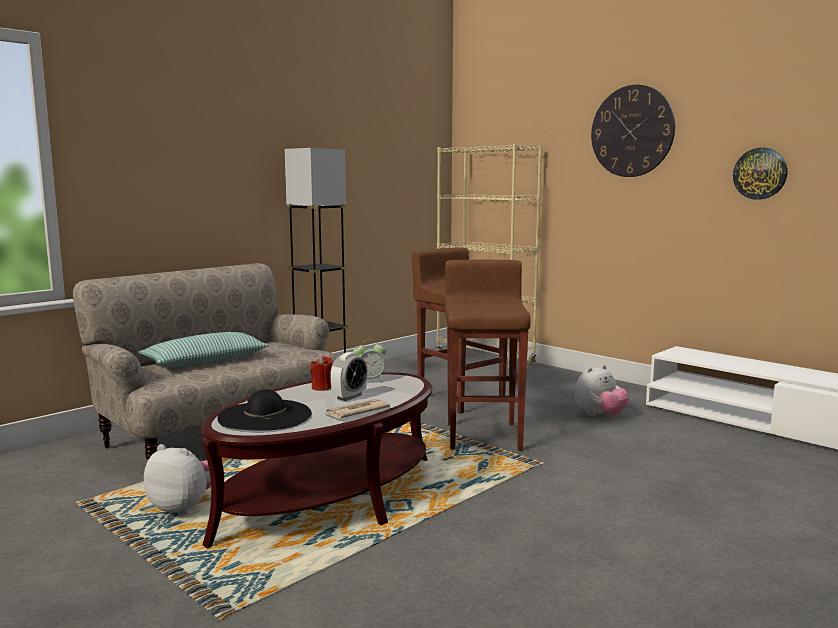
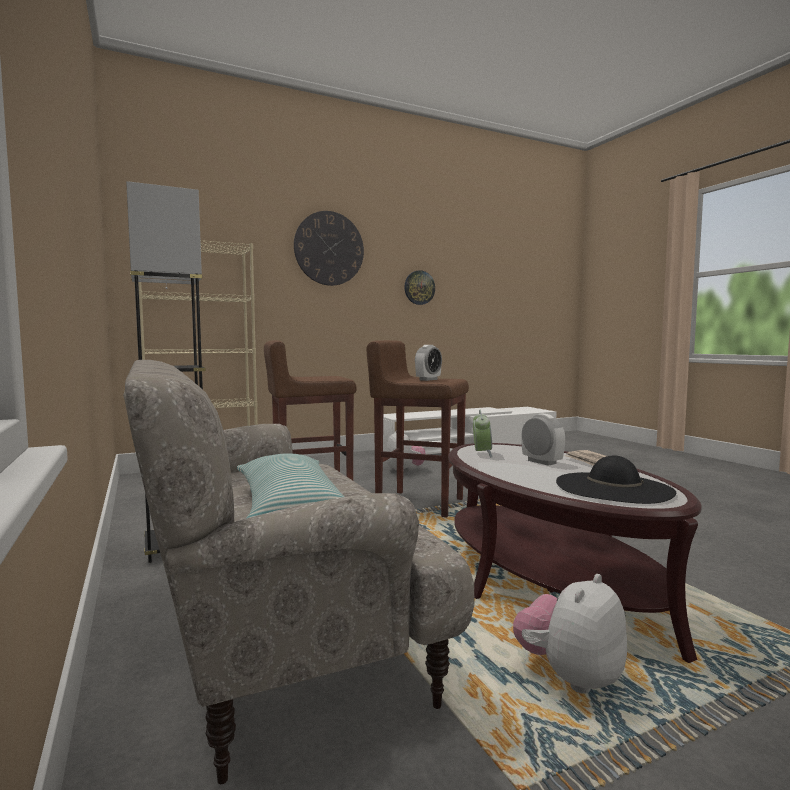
camera: 70 degrees left, 5 degrees down
(322, 387) = (501, 466): red candle -> none
(486, 307) = (428, 379): none -> alarm clock

